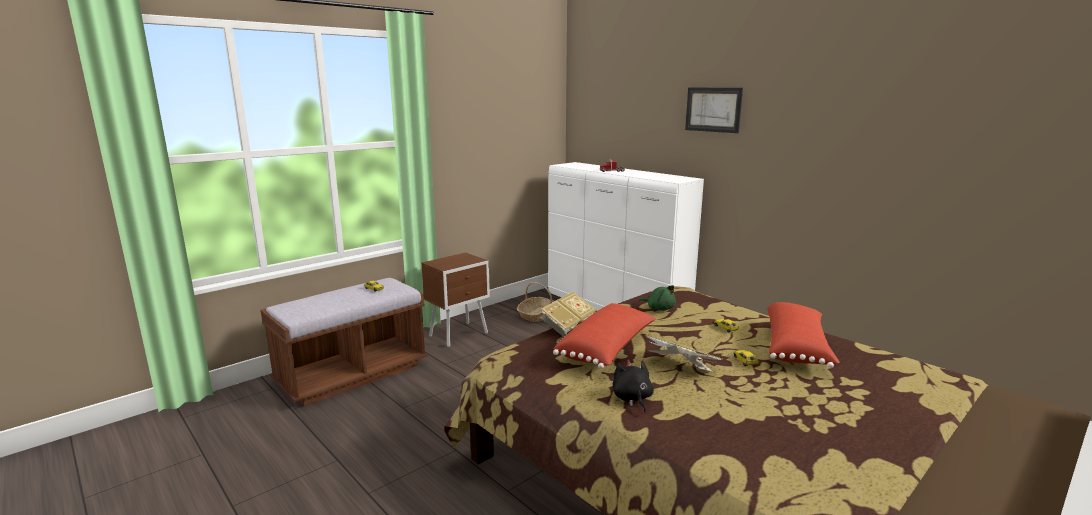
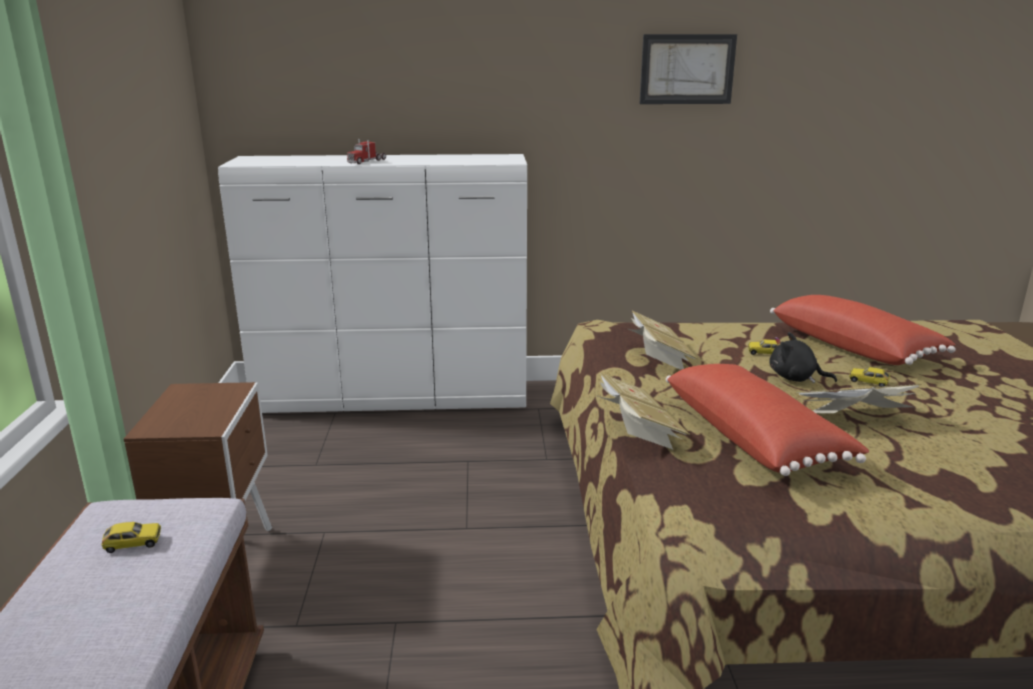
camera: 50 degrees left, 5 degrees up
(538, 315) = (298, 457): basket -> none
(632, 399) = (924, 484): black plush toy -> black plush toy (795, 378)
(659, 308) = (658, 358): green plush toy -> book
(713, 109) = (526, 42): picture -> picture (687, 69)

